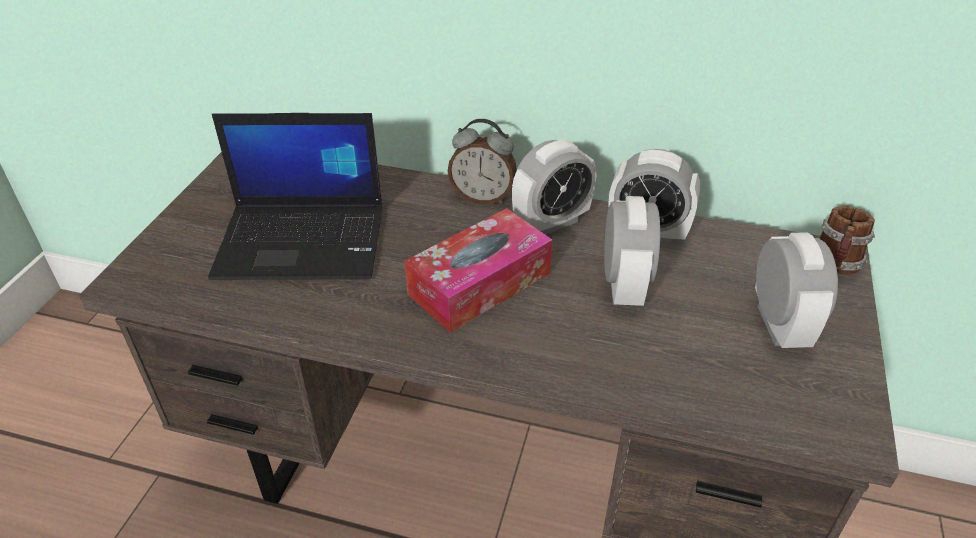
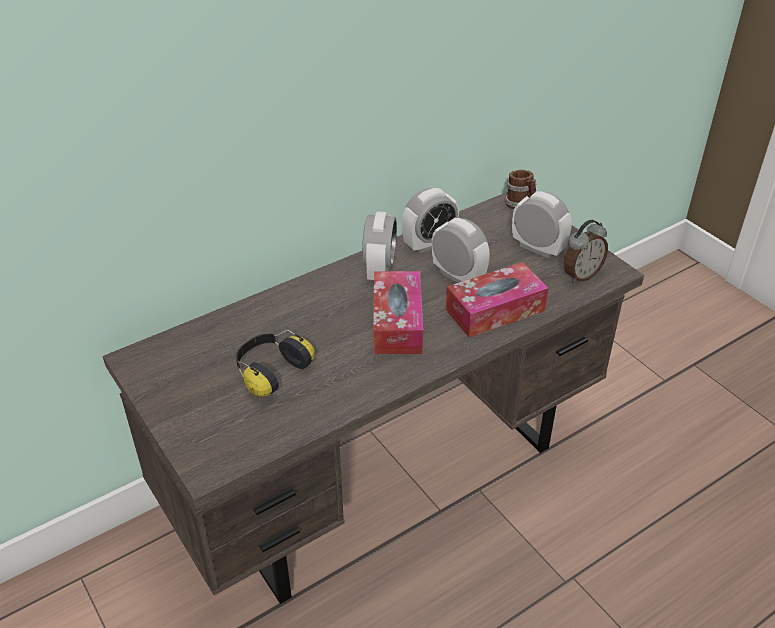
camera: 50 degrees left, 0 degrees up
(304, 241) = (270, 372): laptop -> headphones
(482, 197) = (323, 281): alarm clock -> alarm clock (581, 275)
(604, 352) = (495, 310): none -> tissue box

